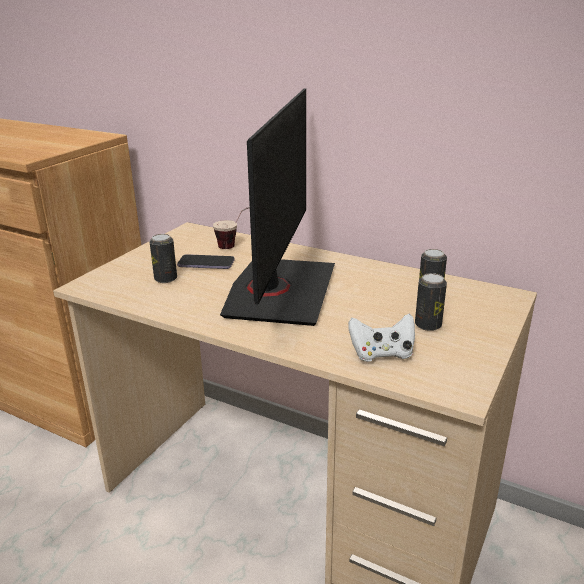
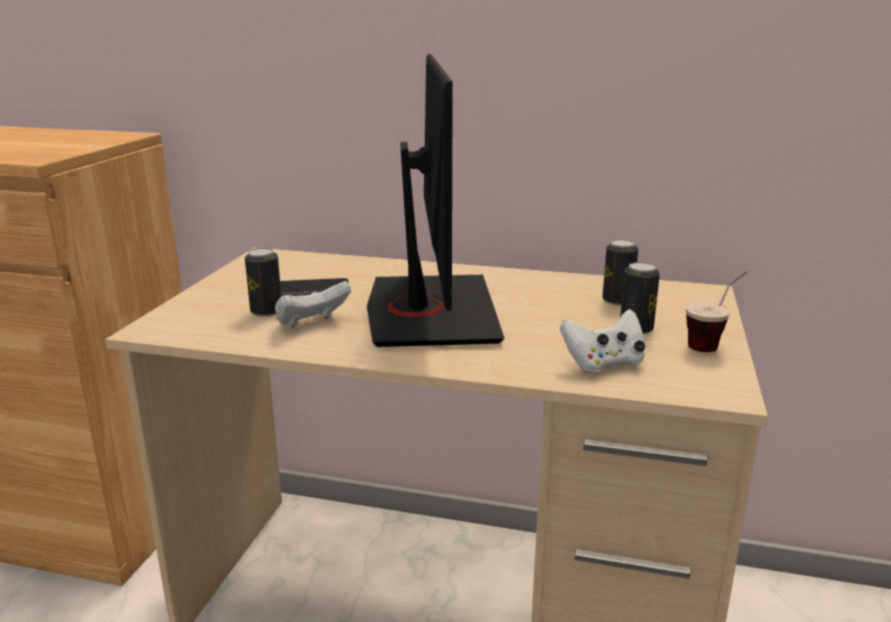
camera: 15 degrees left, 5 degrees down
(190, 292) = (311, 323): none -> white game controller
(236, 245) = (338, 267): cup -> cup (713, 343)

